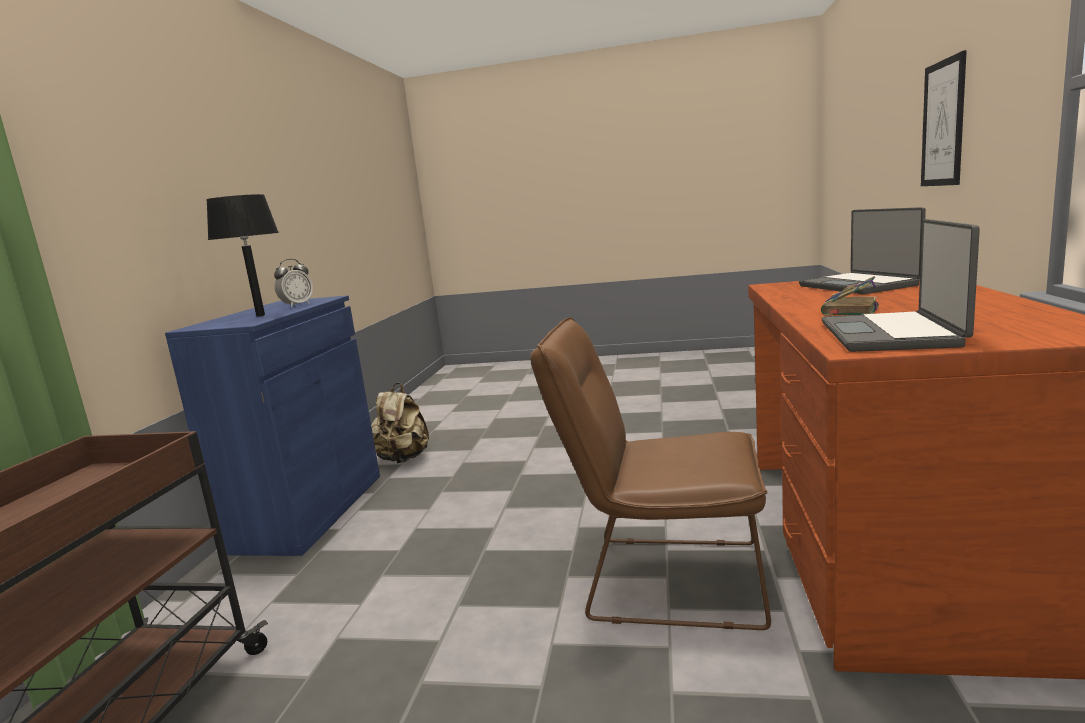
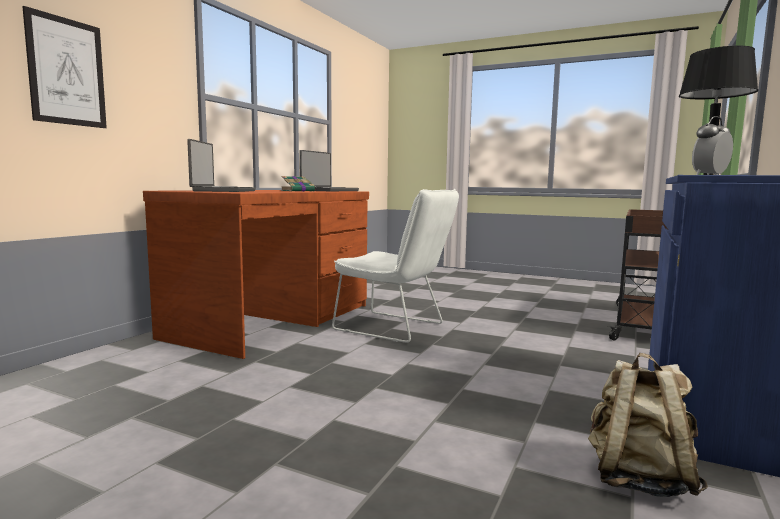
camera: 165 degrees left, 5 degrees down
(661, 579) = (395, 328): brown chair -> white chair

